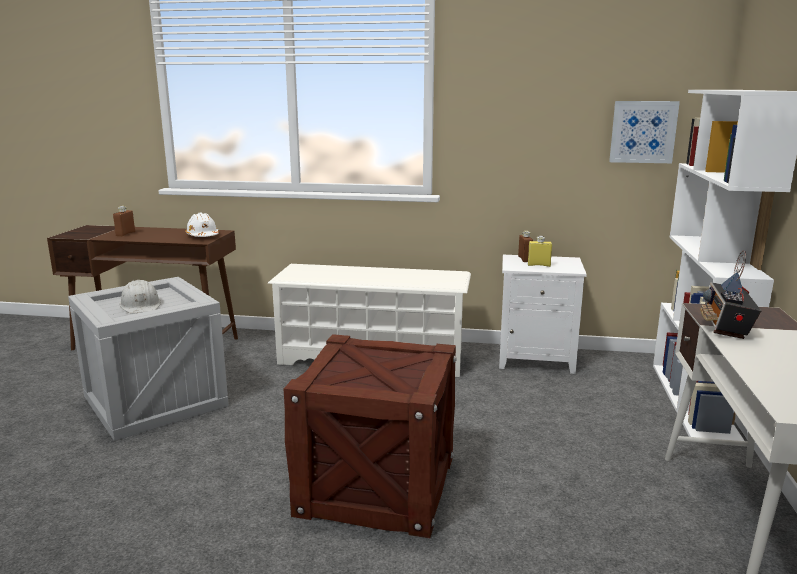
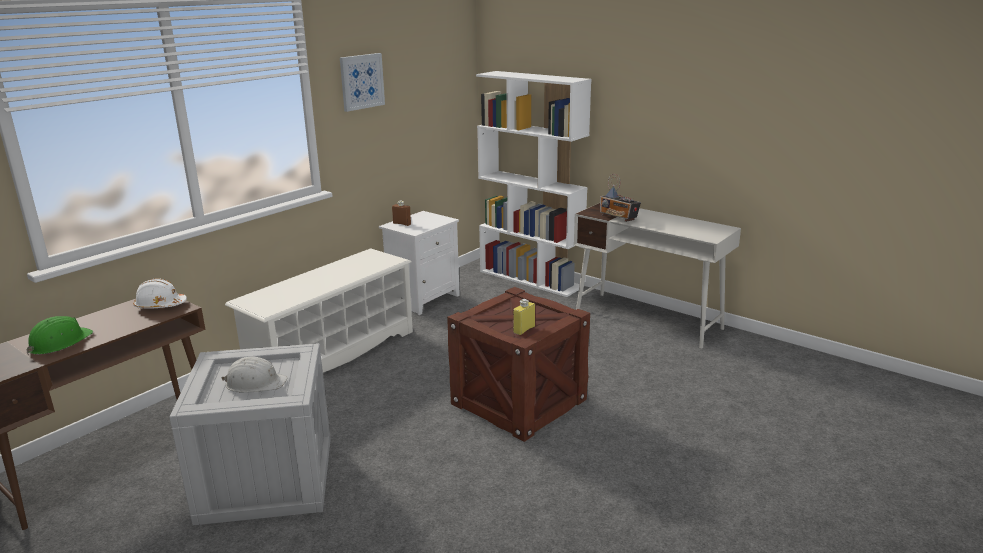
camera: 60 degrees left, 5 degrees up
(125, 234) = (59, 342): brown bottle -> green hard hat
(539, 265) = (421, 224): yellow bottle -> yellow bottle (524, 329)
(643, 132) = (442, 106): picture -> picture (361, 81)

